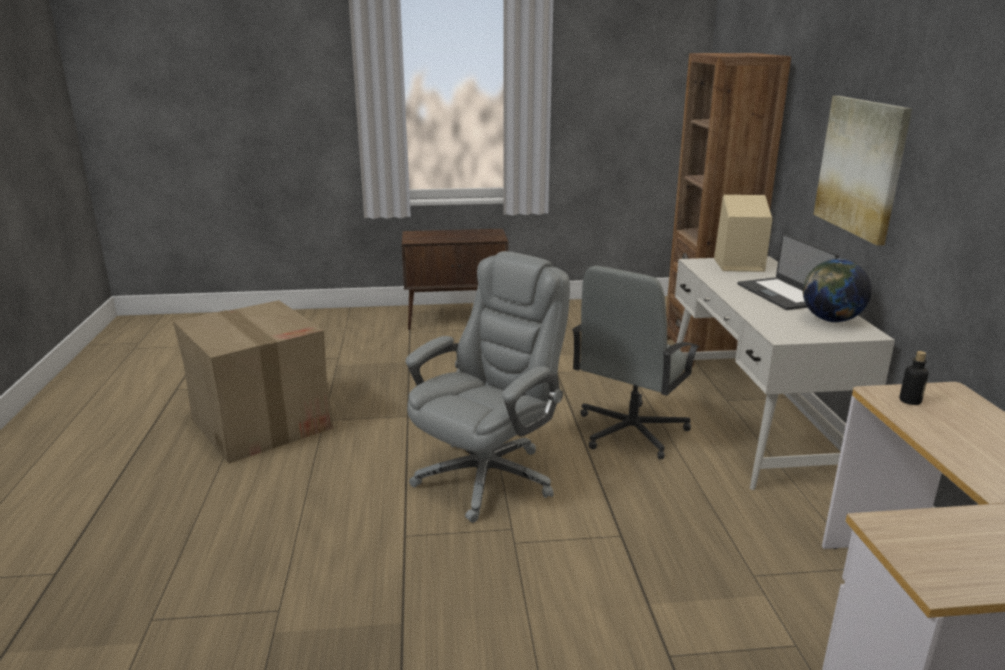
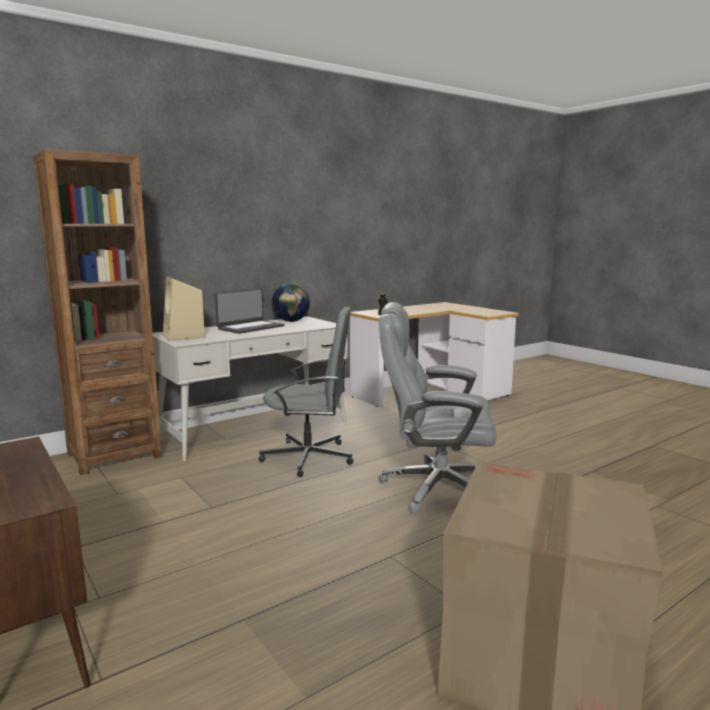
camera: 120 degrees left, 10 degrees down
(861, 167) = (238, 234): picture -> none

